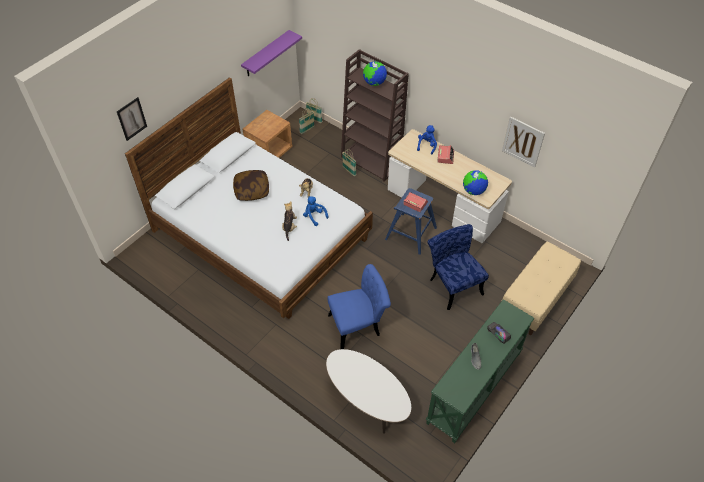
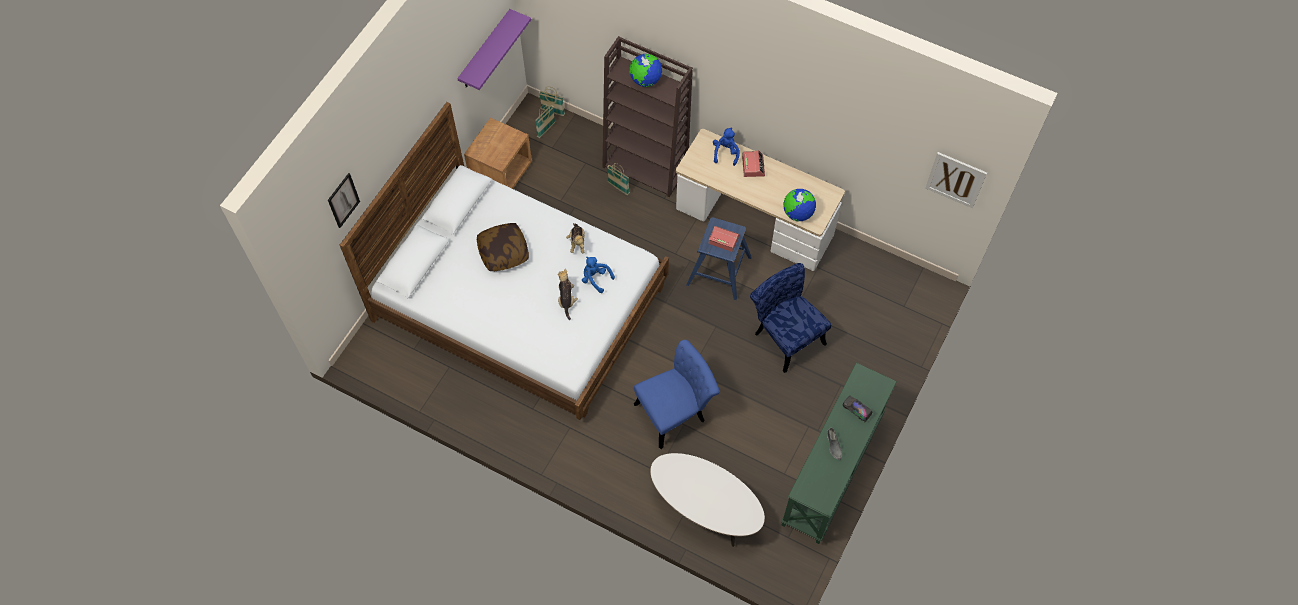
camera: 10 degrees left, 10 degrees up
(523, 141) = (855, 148): picture -> picture (955, 179)
(535, 299) = (892, 340): beige bench -> none

